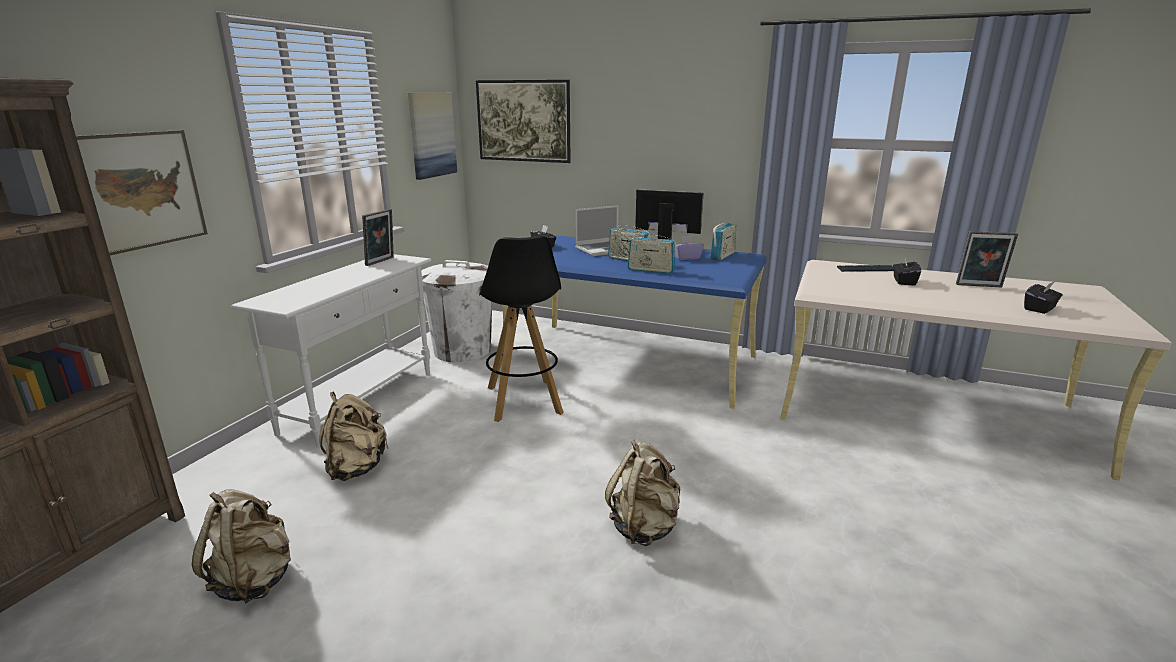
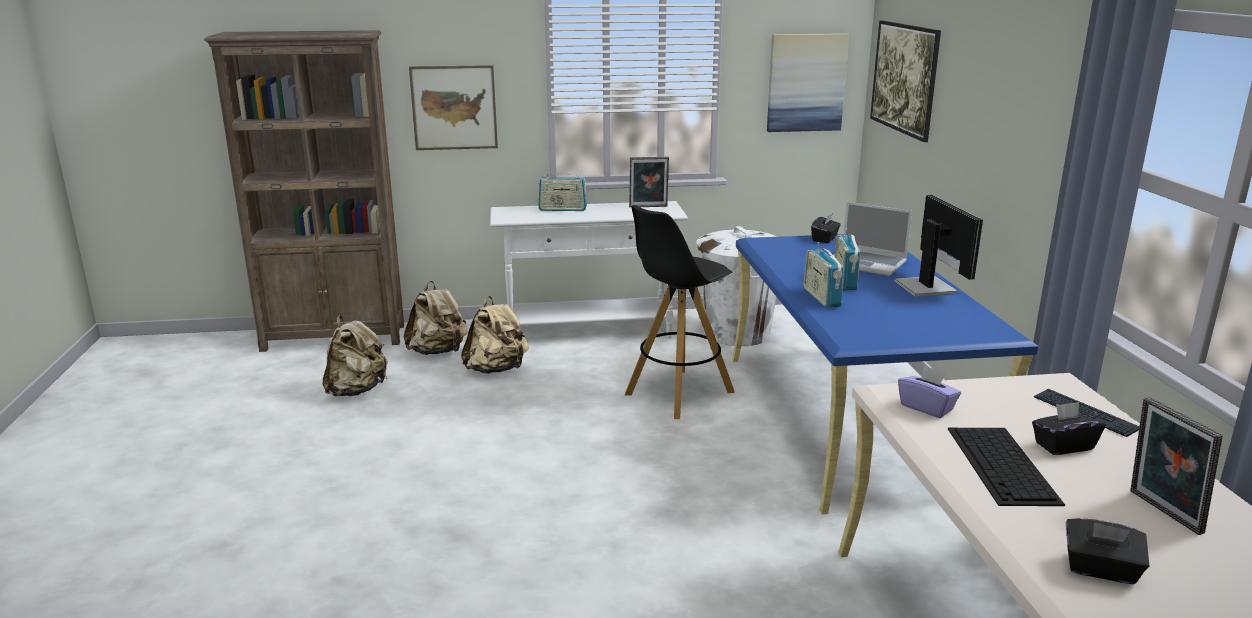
camera: 60 degrees right, 0 degrees up
(644, 527) = (526, 514): beige backpack -> beige backpack (438, 352)
(686, 258) = (912, 303): purple tissue box -> purple tissue box (926, 408)
(722, 256) = (963, 319): radio -> radio (562, 209)
(924, 296) = (1003, 465): none -> keyboard

